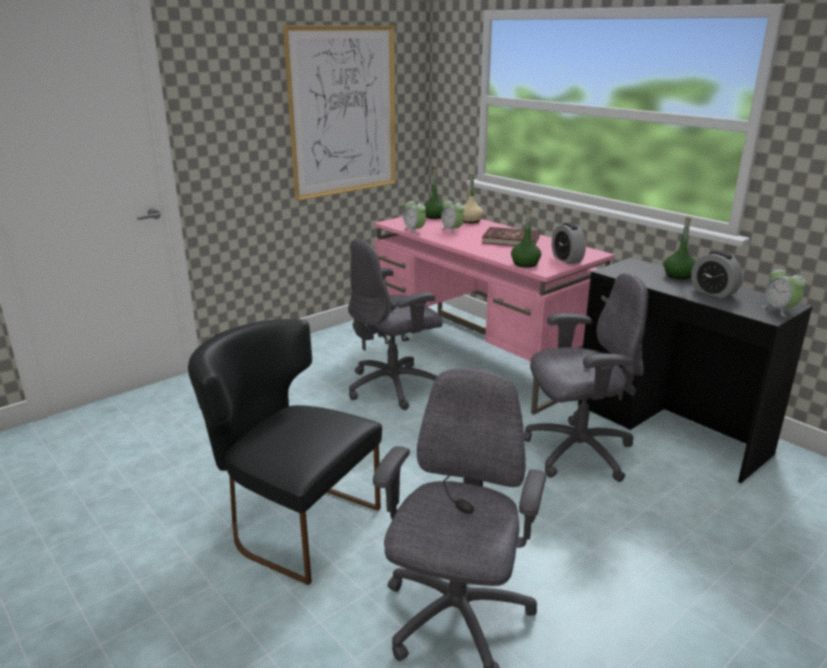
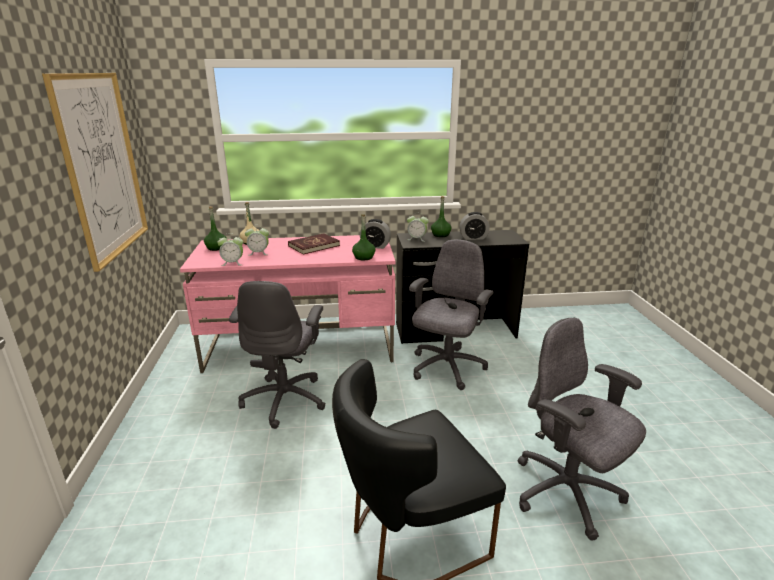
camera: 55 degrees left, 0 degrees up
(779, 310) = (511, 236): alarm clock -> alarm clock (417, 239)

